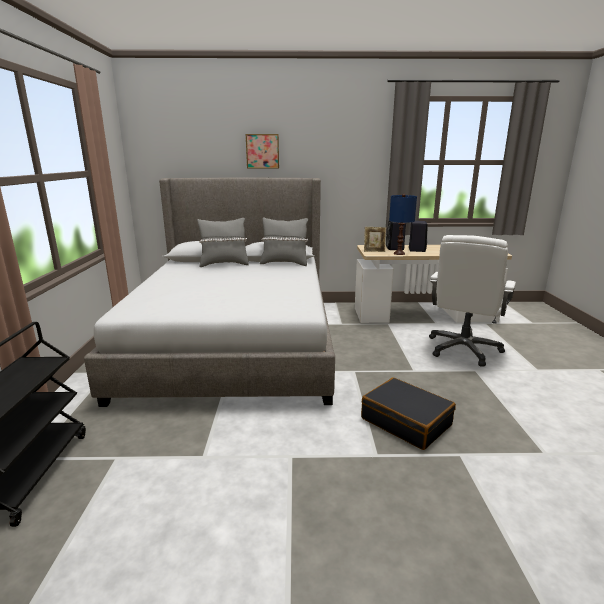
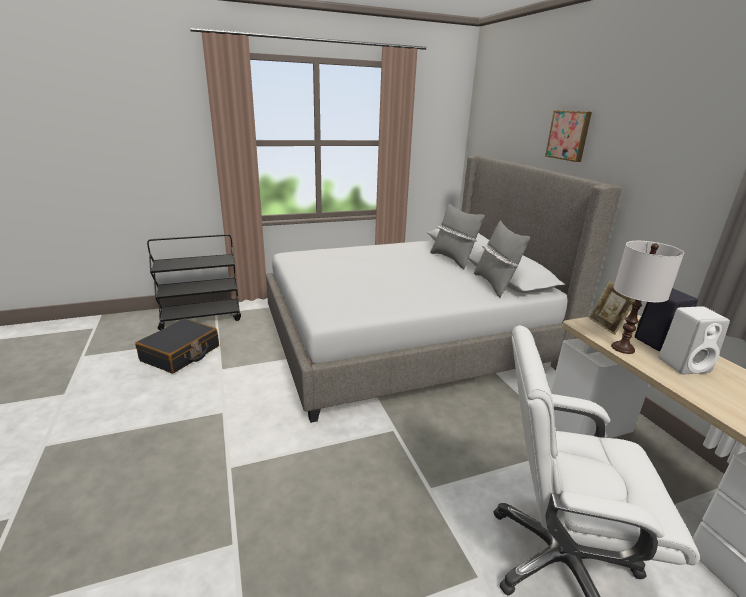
camera: 70 degrees right, 5 degrees up
(399, 253) = (623, 348): blue table lamp -> white table lamp
(406, 421) = (294, 488): black suitcase -> black suitcase (181, 354)
(416, 250) = (684, 365): black speaker -> white speaker

